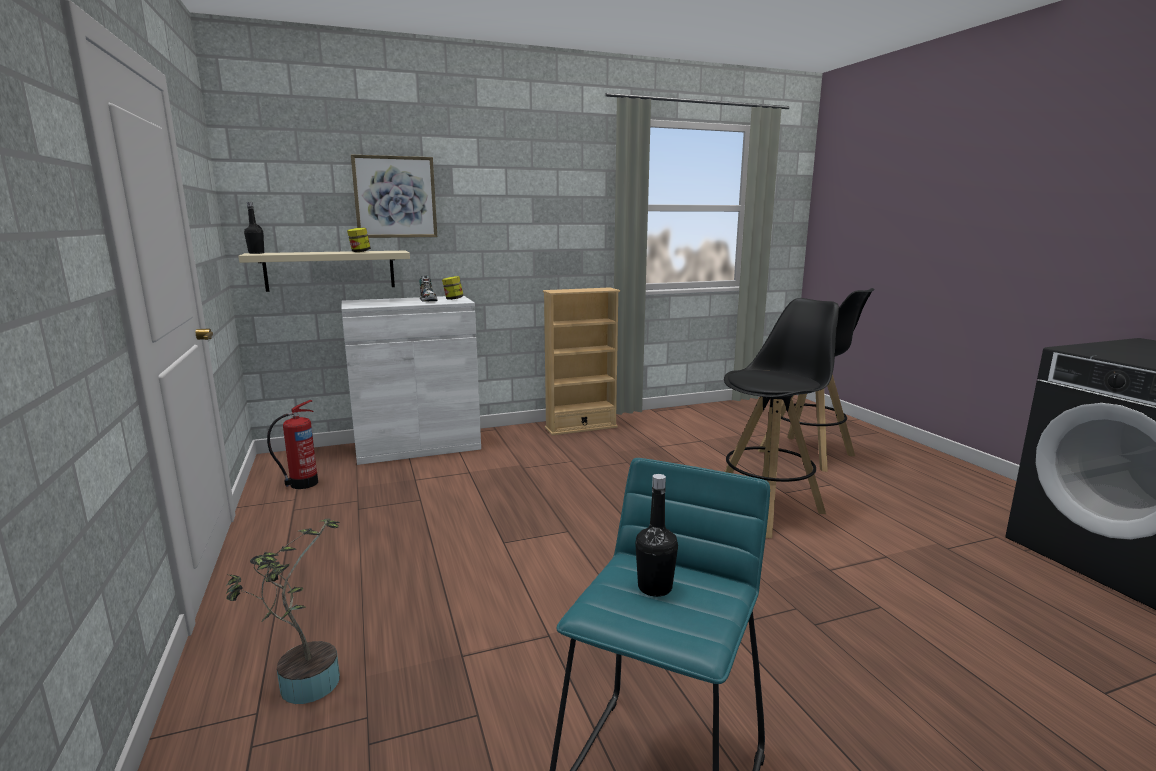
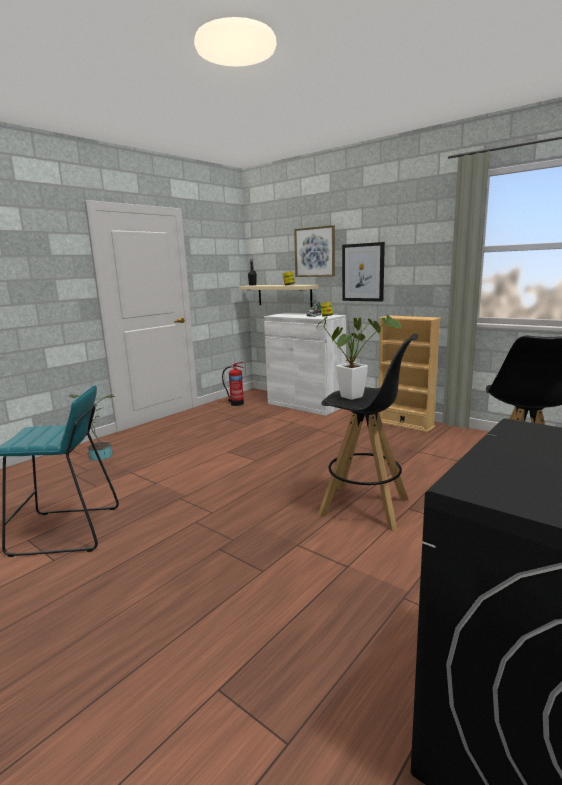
camera: 60 degrees right, 0 degrees up
(486, 232) = (363, 272): none -> picture
(655, 587) = (49, 432): black bottle -> none
(777, 378) = (355, 396): none -> potted plant

